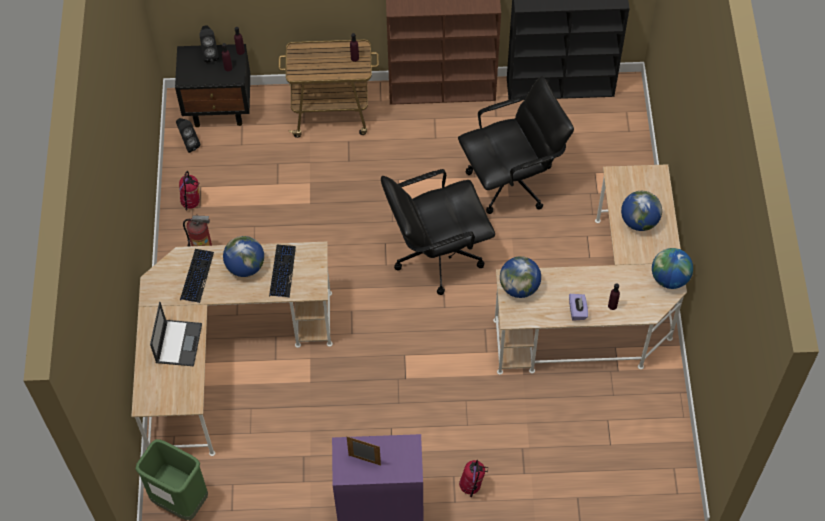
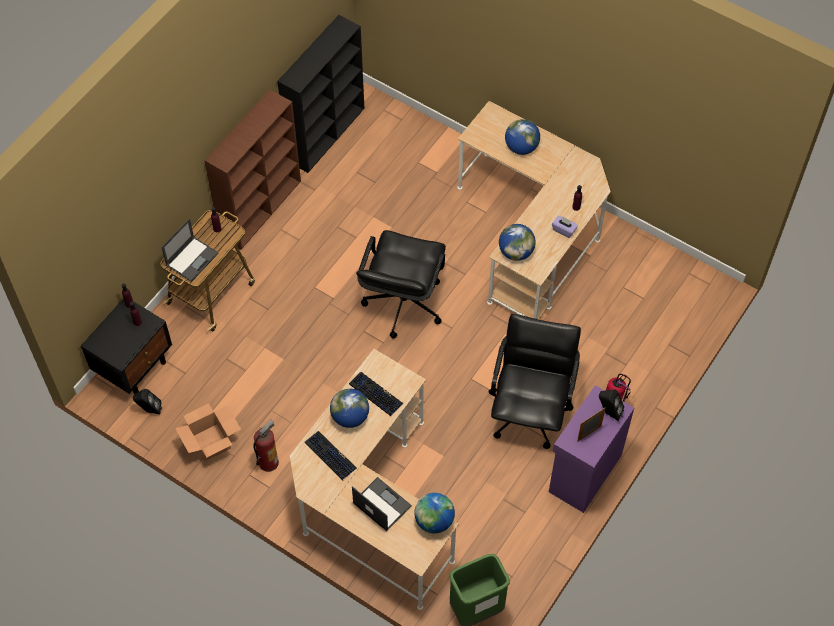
camera: 55 degrees left, 0 degrees up
(191, 204) = (210, 442): fire extinguisher -> cardboard box
(210, 54) = (112, 326): black speaker -> black speaker (609, 412)
(311, 60) = (192, 259): none -> laptop
(512, 182) = (381, 217): black office chair -> black office chair (529, 411)
(669, 278) = (581, 161): globe -> globe (434, 521)

